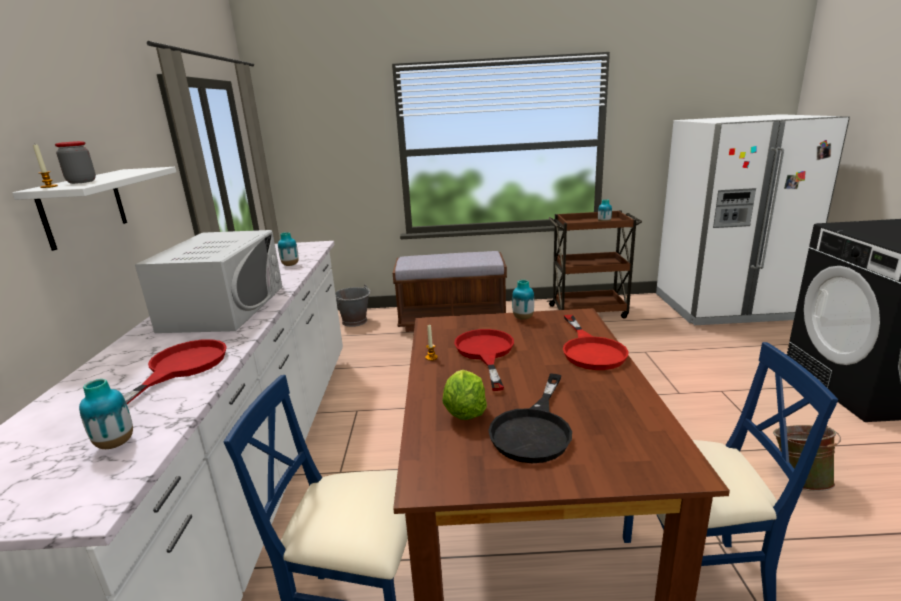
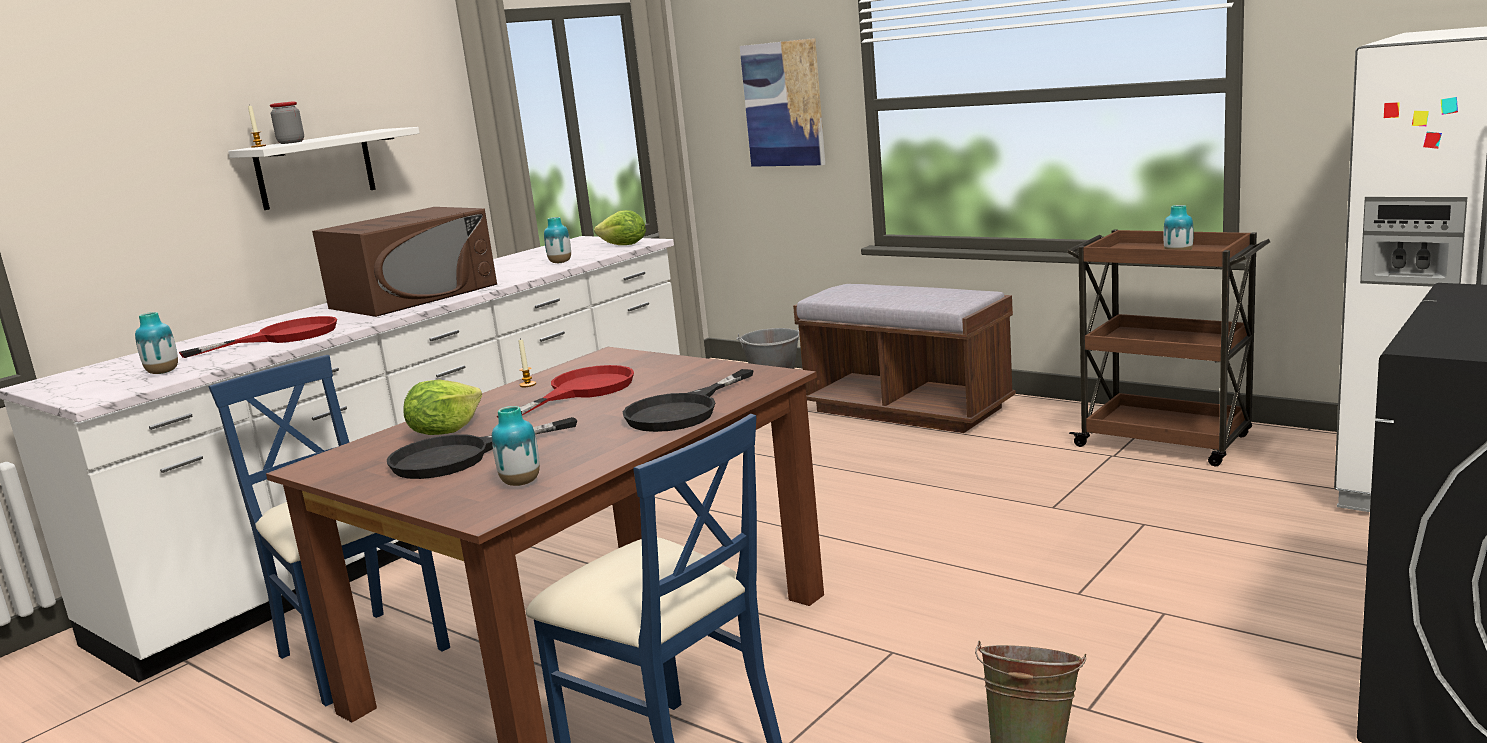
camera: 40 degrees right, 5 degrees down
(225, 307) = (414, 296): white microwave -> brown microwave
(308, 248) = (624, 245): none -> lettuce
(340, 153) = (783, 104): none -> picture
(523, 318) = (706, 366): vase -> vase (521, 483)
(590, 350) = (682, 411): red frying pan -> black frying pan

